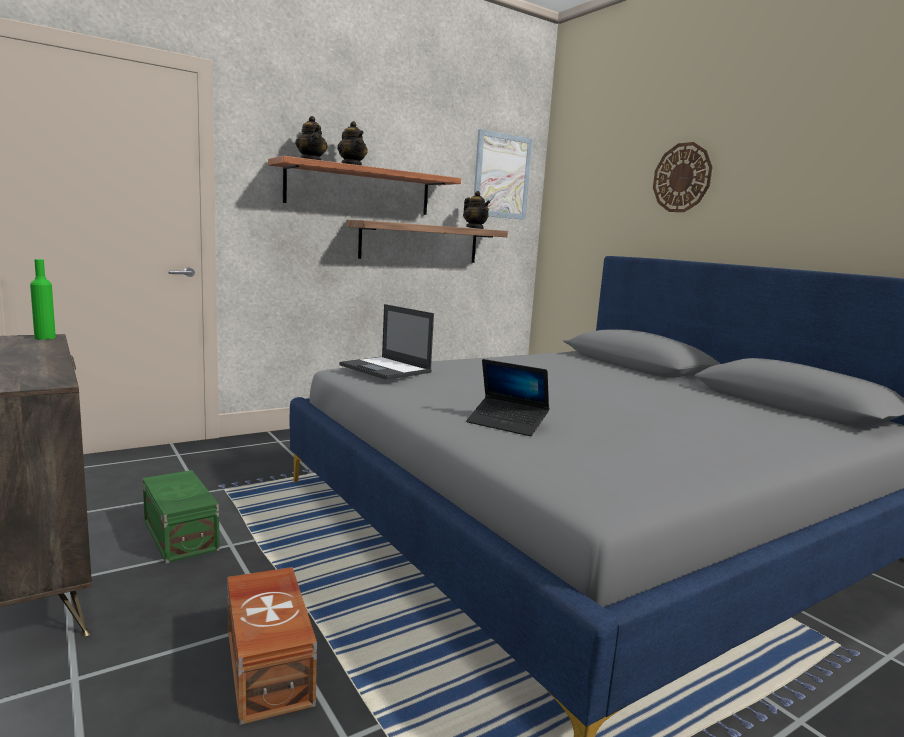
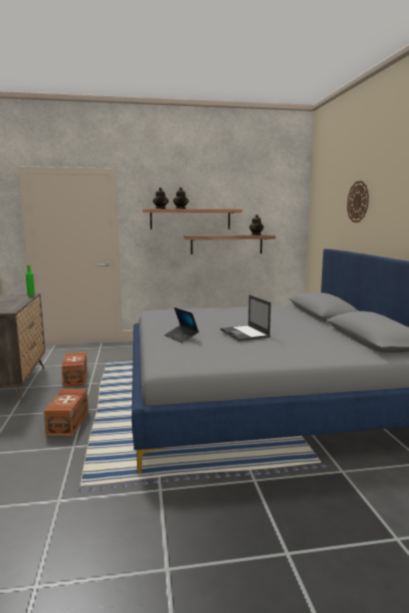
camera: 25 degrees right, 0 degrees up
(179, 536) = (75, 378): green storage box -> brown storage box
(386, 369) = (167, 311): laptop -> laptop (245, 333)
(502, 176) = (278, 203): picture -> none

